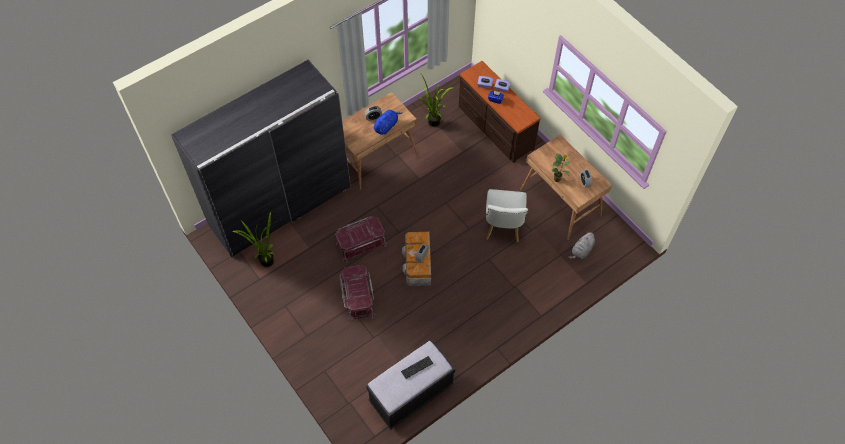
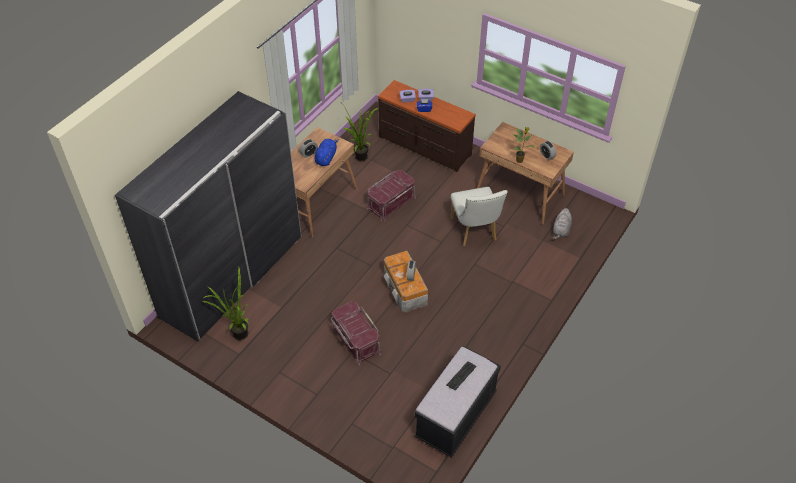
camera: 20 degrees left, 10 degrees down
(361, 243) = (335, 287): red storage box -> red storage box (390, 202)

